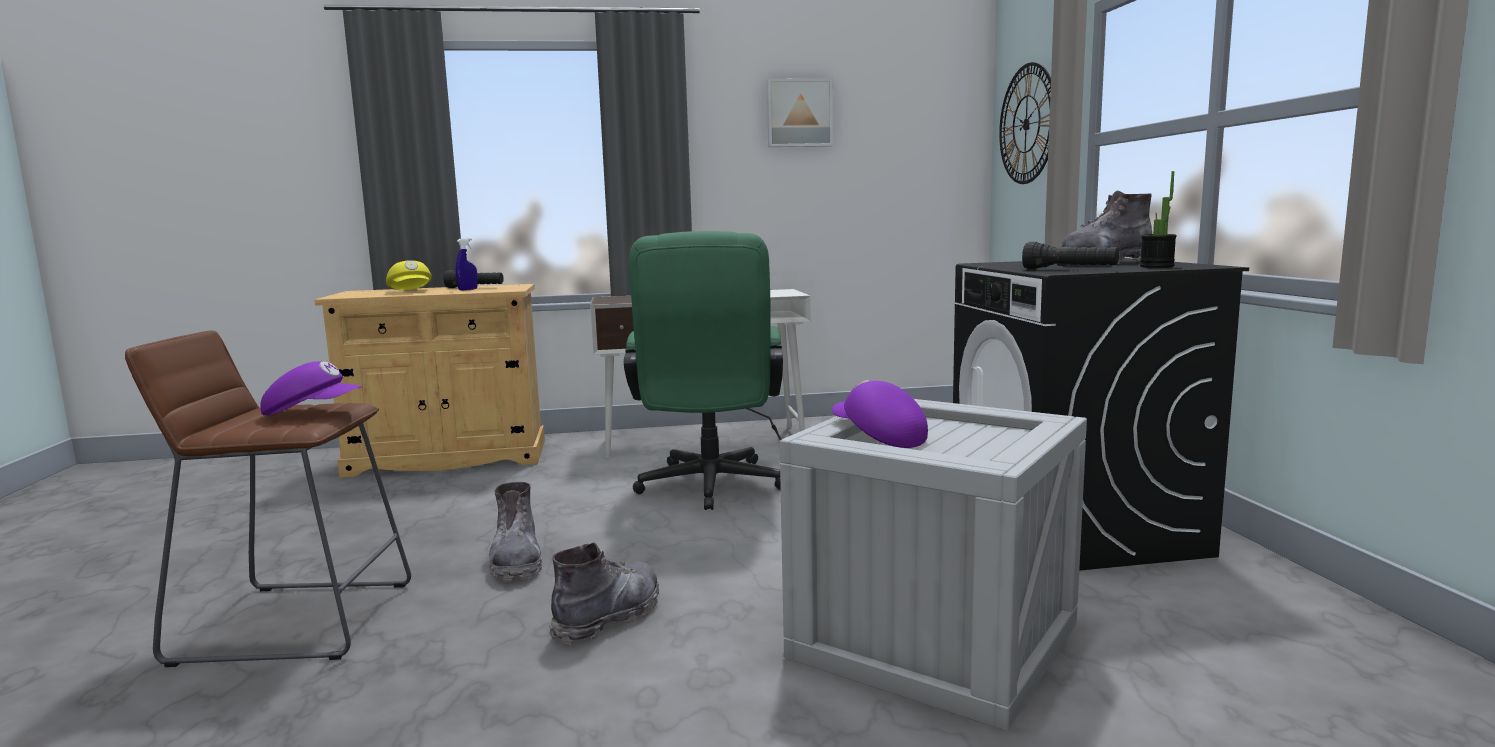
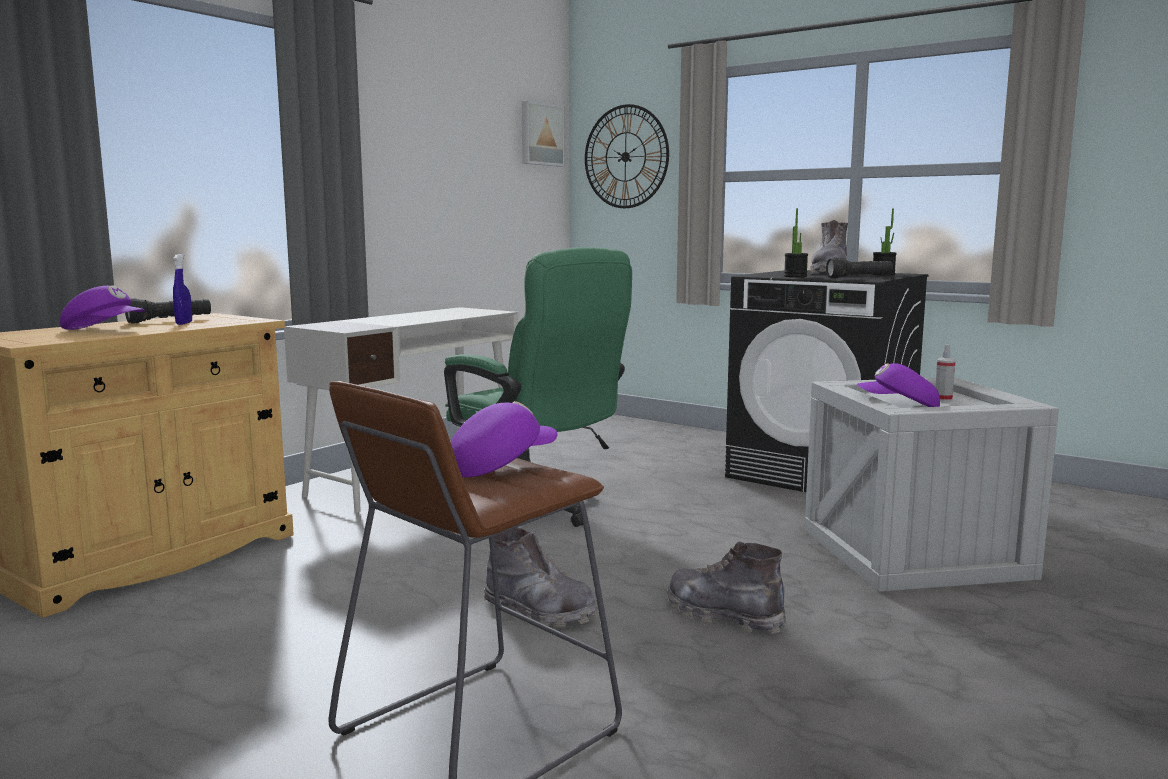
camera: 45 degrees left, 0 degrees up
(411, 291) = (104, 330): yellow cap -> purple cap
(609, 617) = (724, 615): grey boot -> grey boot turned 45 degrees counterclockwise
(799, 113) = (441, 126): picture -> picture (541, 134)
(969, 441) = (943, 399): none -> spray bottle
(1011, 266) = (795, 276): none -> potted plant

